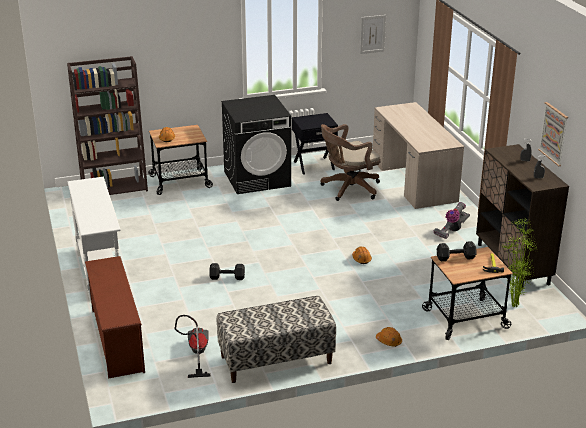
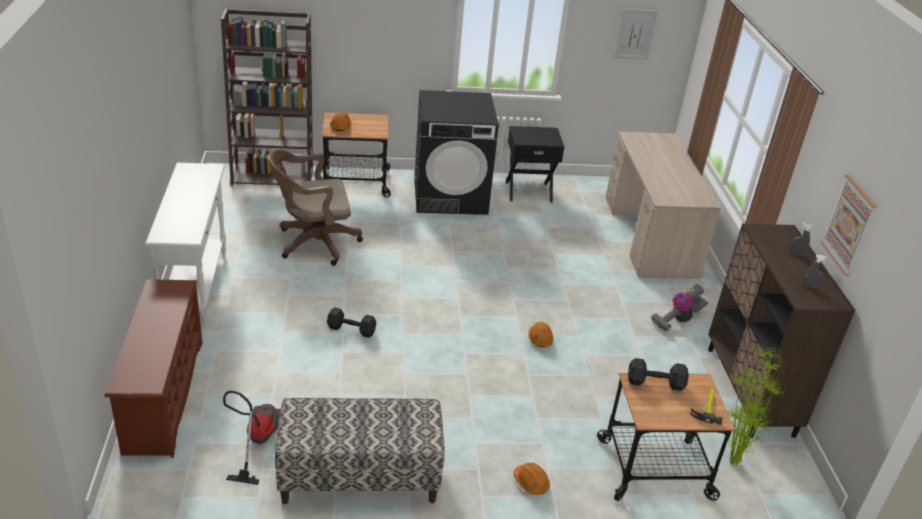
camera: 10 degrees right, 5 degrees up
(348, 189) = (560, 232): brown office chair -> brown office chair (313, 243)

